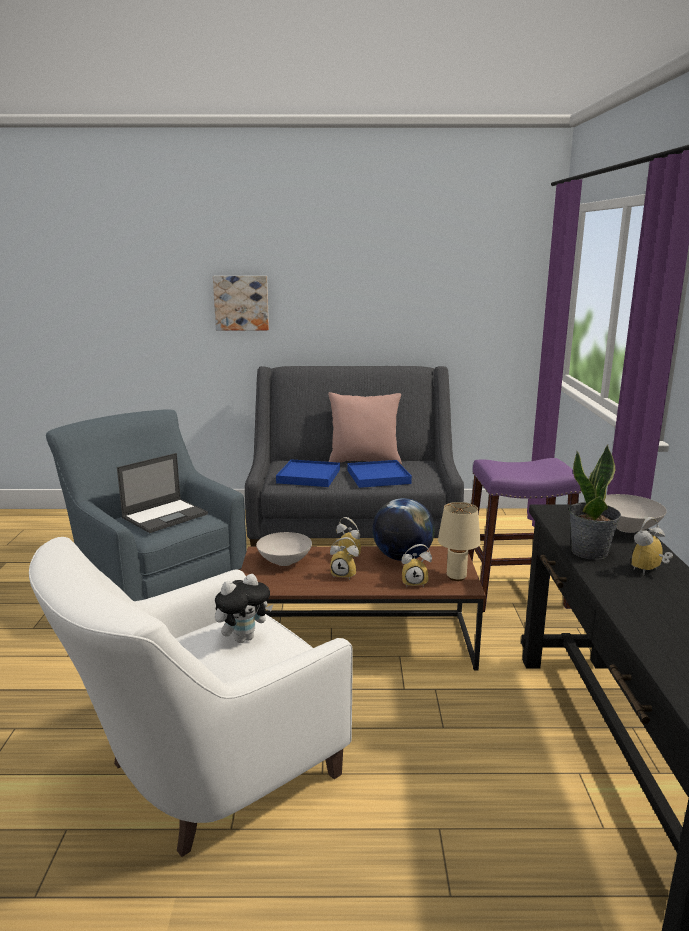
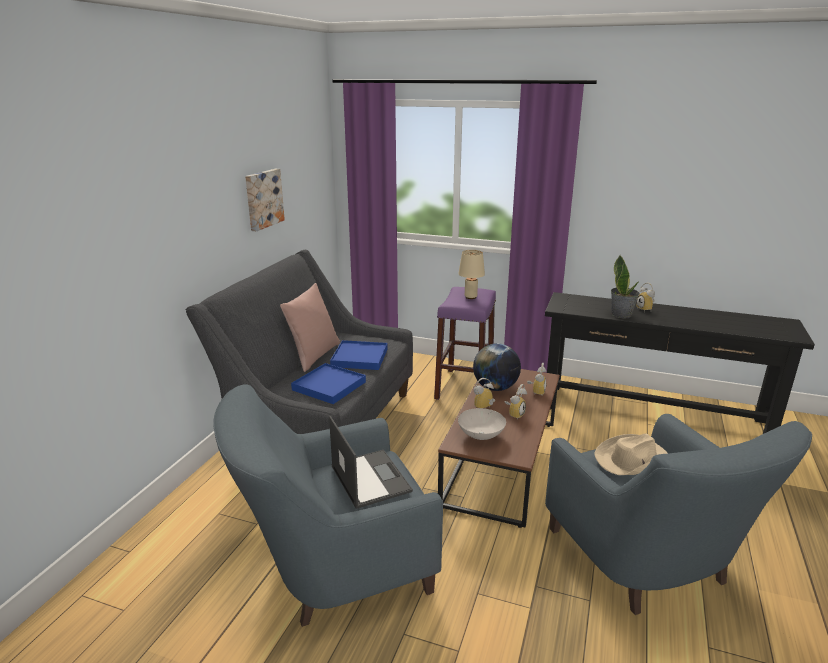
camera: 70 degrees left, 5 degrees up
(202, 775) = (648, 565): white armchair -> blue armchair
(241, 302) = (152, 237): picture -> picture (263, 199)
(243, 638) = (632, 460): plush toy -> beige hat
(456, 576) = (532, 377): beige table lamp -> beige table lamp (470, 297)
(626, 529) = (591, 300): white bowl -> none

